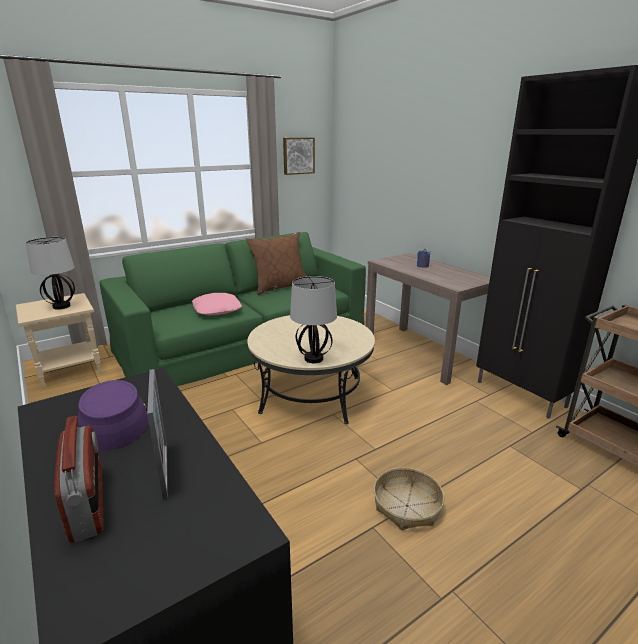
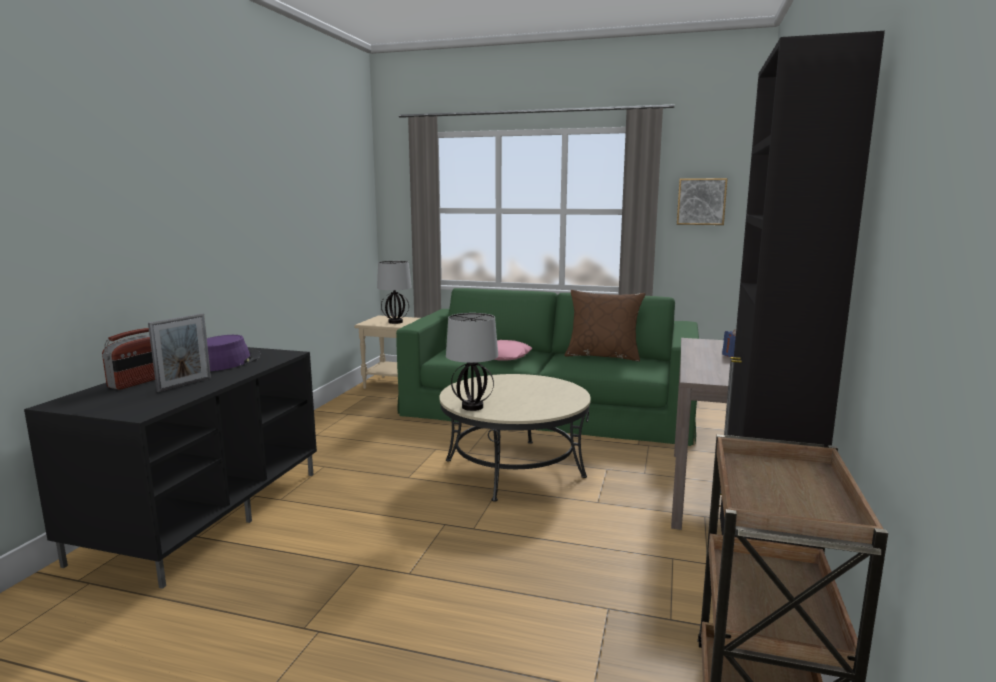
camera: 50 degrees right, 10 degrees down
(407, 506) = (408, 572): basket -> none

